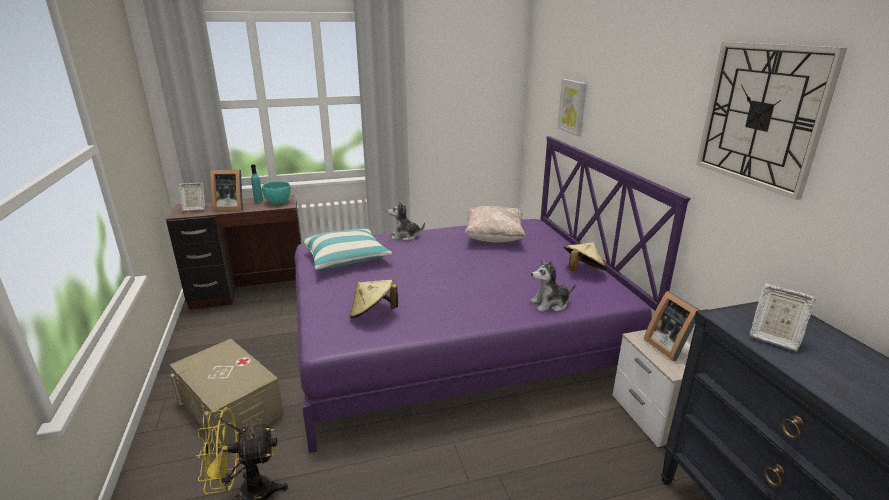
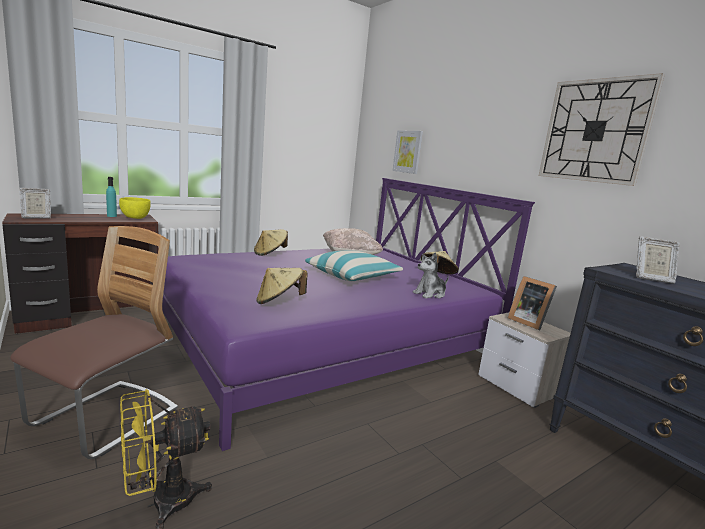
camera: 20 degrees left, 10 degrees down
(230, 207) = (81, 218): picture frame -> none
(230, 407) = (105, 419): beige storage box -> chair
(278, 202) = (135, 218): turquoise bowl -> yellow bowl
(346, 258) = (222, 265): pillow -> pillow (352, 276)
(405, 236) = (270, 253): plush toy -> beige hat

